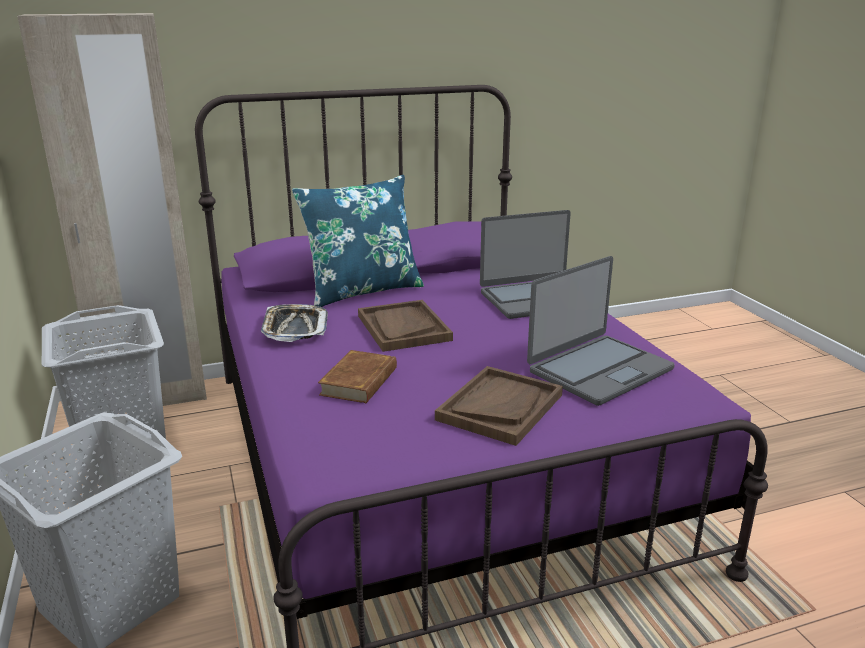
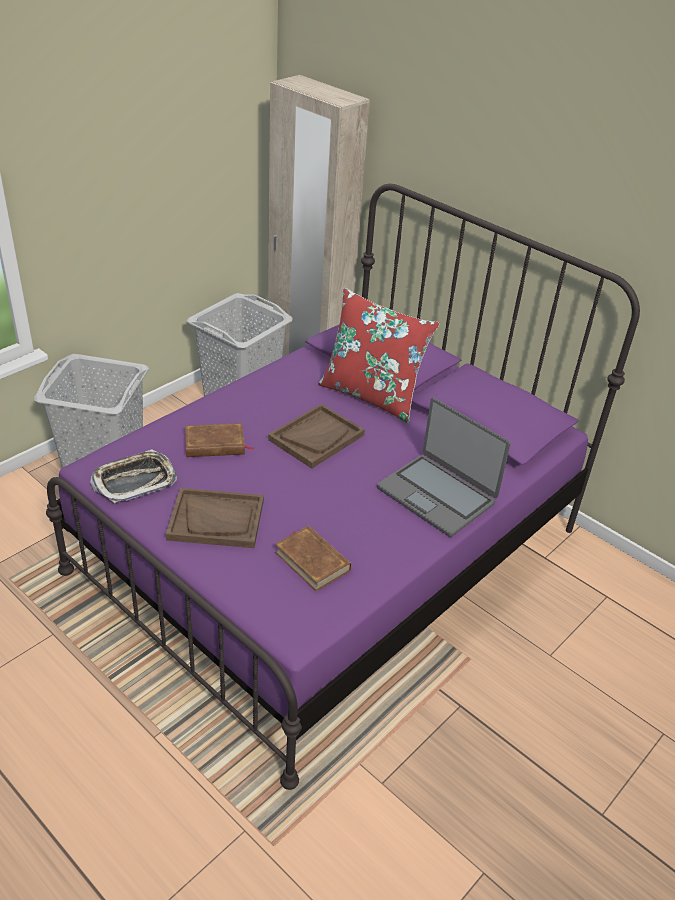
camera: 60 degrees right, 15 degrees up
(294, 328) = (277, 388): tray -> tray (135, 481)
(362, 291) = (372, 395): blue pillow -> red pillow
(598, 370) = (312, 561): laptop -> brown book

